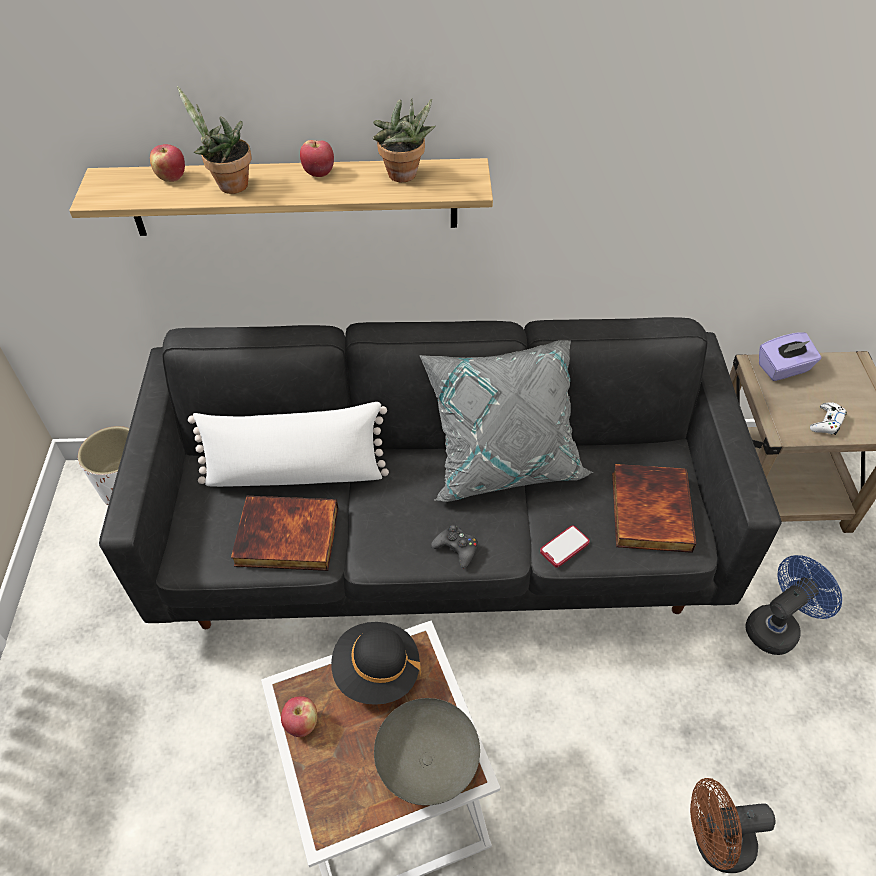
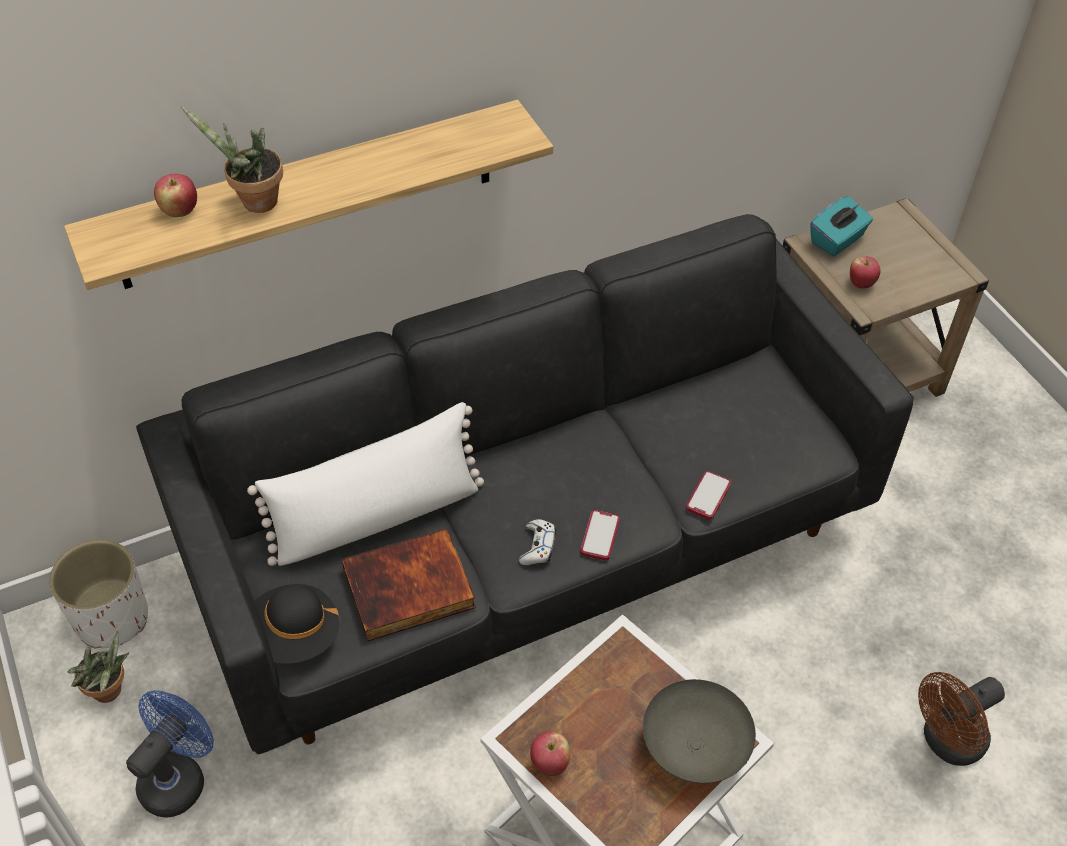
camera: 25 degrees left, 0 degrees up
(319, 173) = (348, 162): apple -> apple (861, 283)
(377, 672) = (596, 684): black hat -> black hat (295, 635)
(405, 177) = (445, 143): potted plant -> potted plant (110, 693)
(456, 548) = (600, 536): black game controller -> phone
(504, 460) = (599, 427): grey pillow -> none
(648, 510) = (771, 430): book -> none
(777, 626) = (914, 514): blue fan -> blue fan (179, 777)
(783, 369) = (837, 240): purple tissue box -> turquoise tissue box
(826, 422) = (902, 285): white game controller -> white game controller (537, 546)

